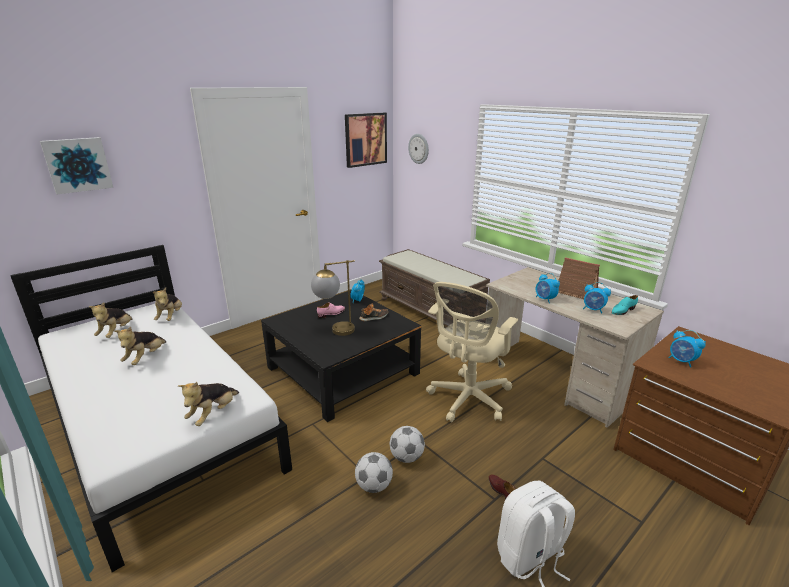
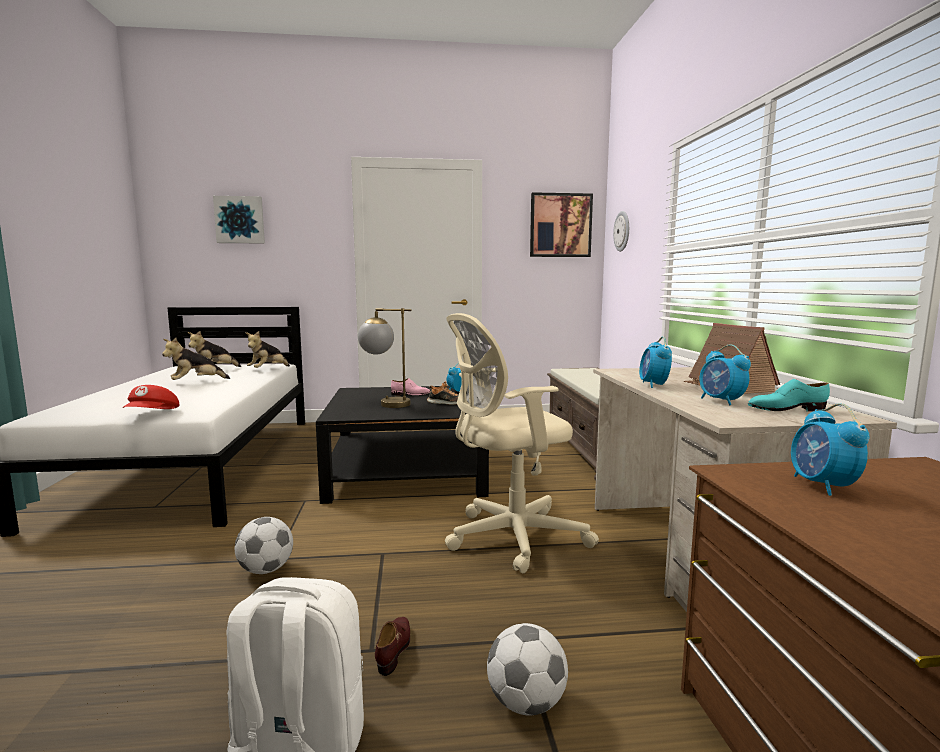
camera: 35 degrees right, 15 degrees down
(213, 414) = (153, 414): plush toy -> red cap
(406, 457) = (342, 561): football -> football (526, 703)

